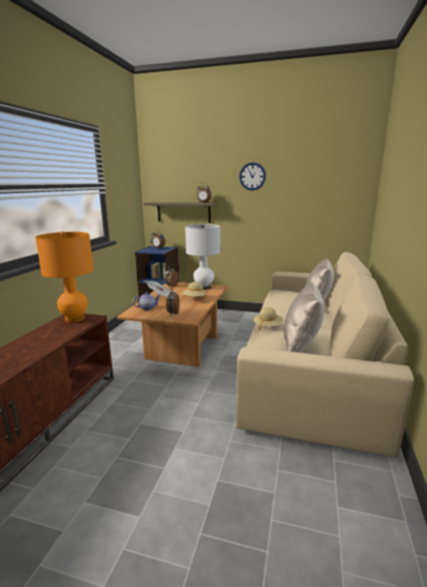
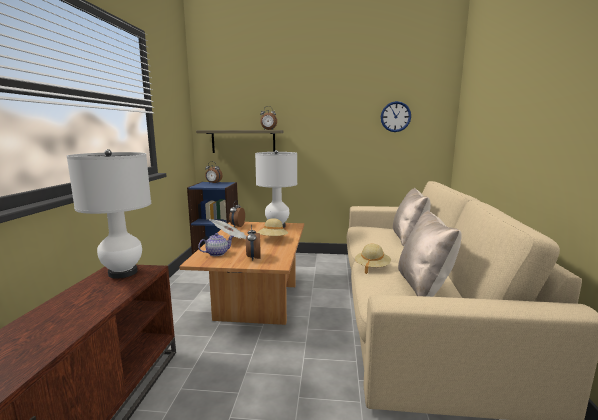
camera: 10 degrees left, 5 degrees down
(74, 319) = (123, 273): orange table lamp -> white table lamp
(252, 176) = (323, 101): wall clock -> wall clock (395, 116)

